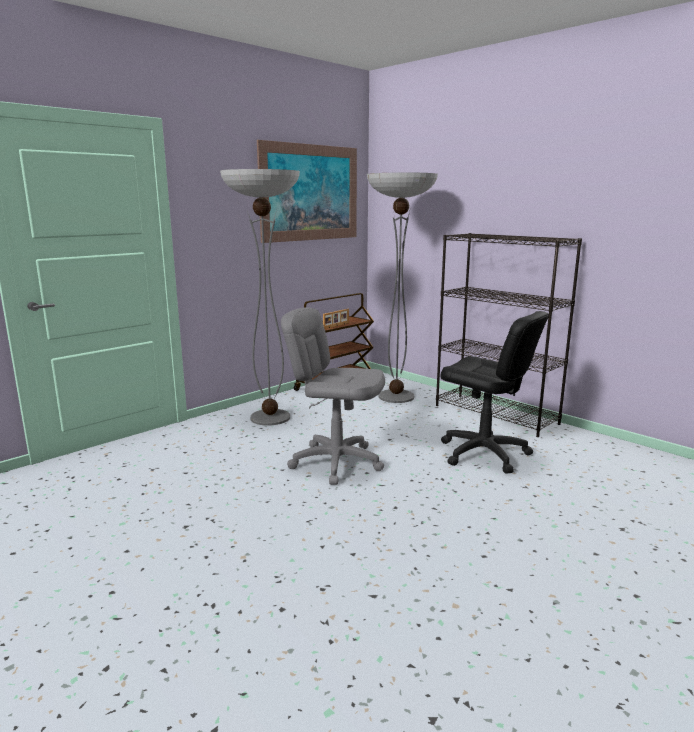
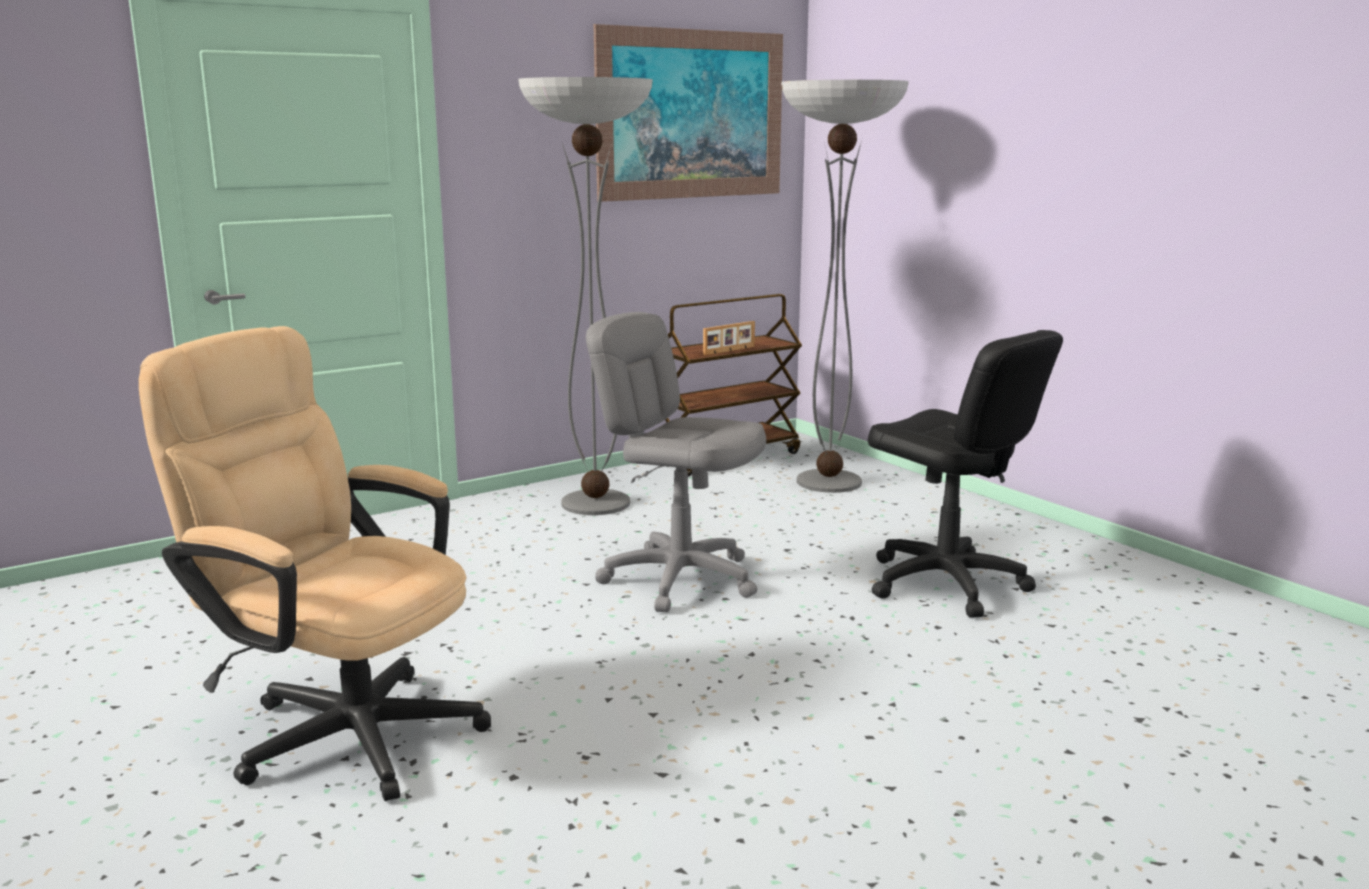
camera: 10 degrees right, 0 degrees up
(157, 586) = (340, 729): none -> beige office chair
(496, 414) = (1000, 522): black bookcase -> none

